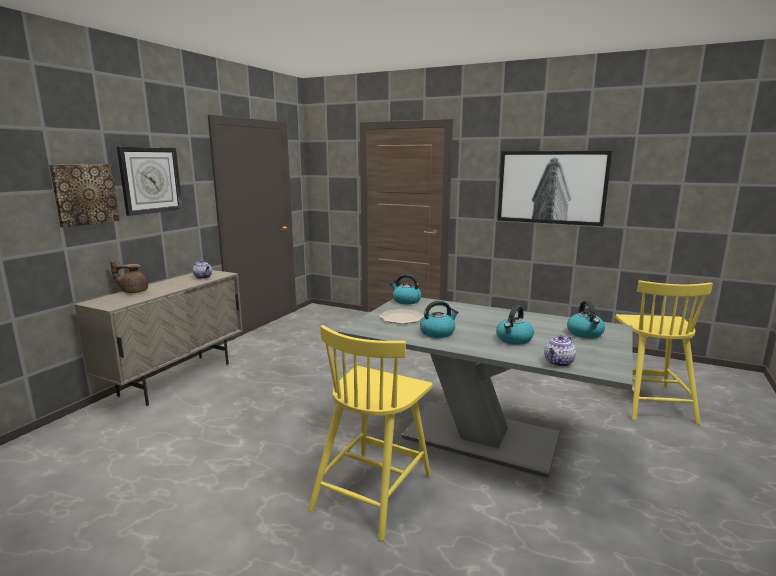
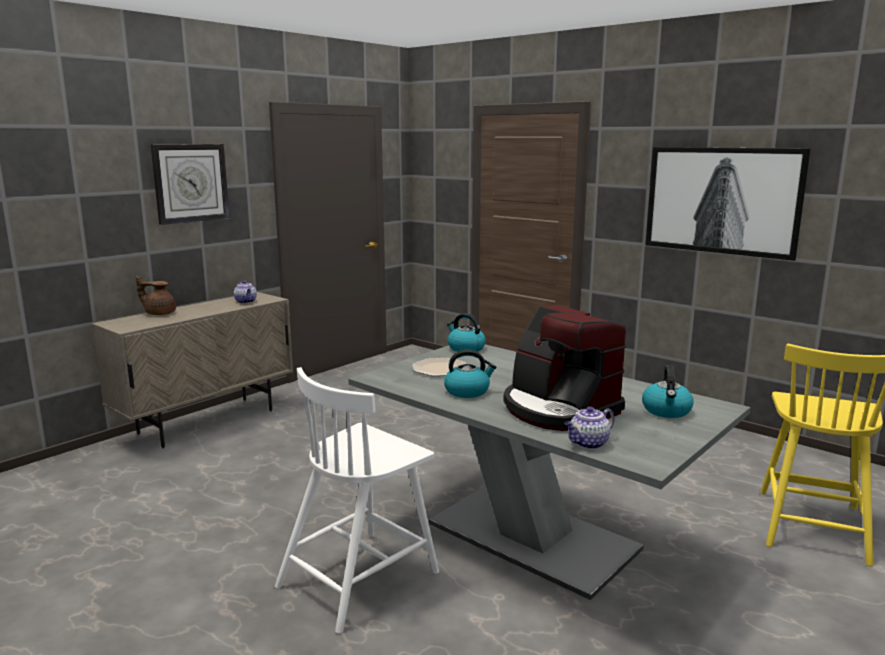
camera: 15 degrees right, 0 degrees up
(84, 194) = (110, 199): picture -> none
(373, 490) = (360, 577): yellow chair -> white chair
(514, 339) = (558, 409): kettle -> coffee machine

